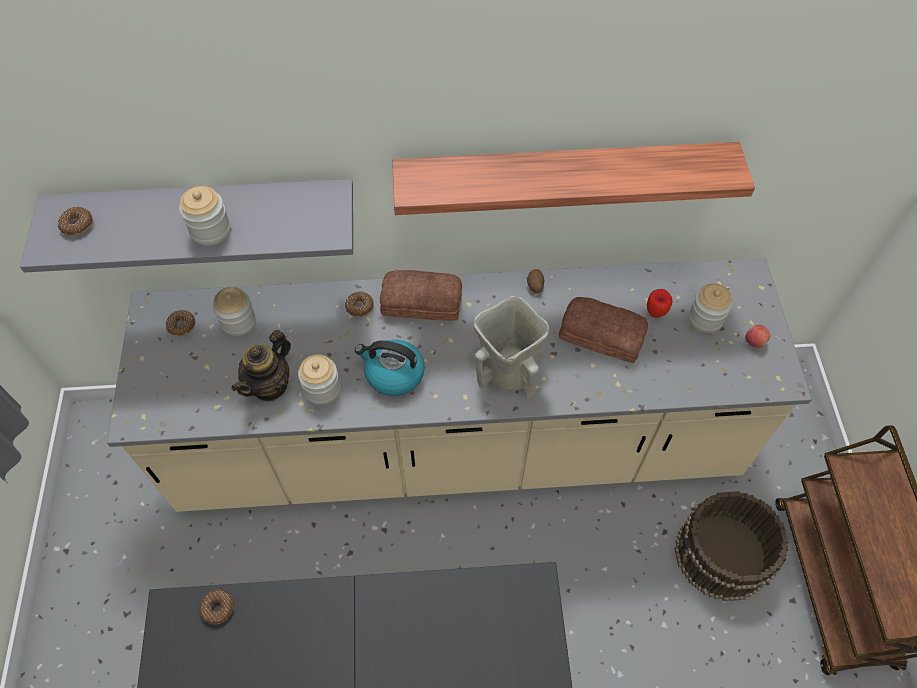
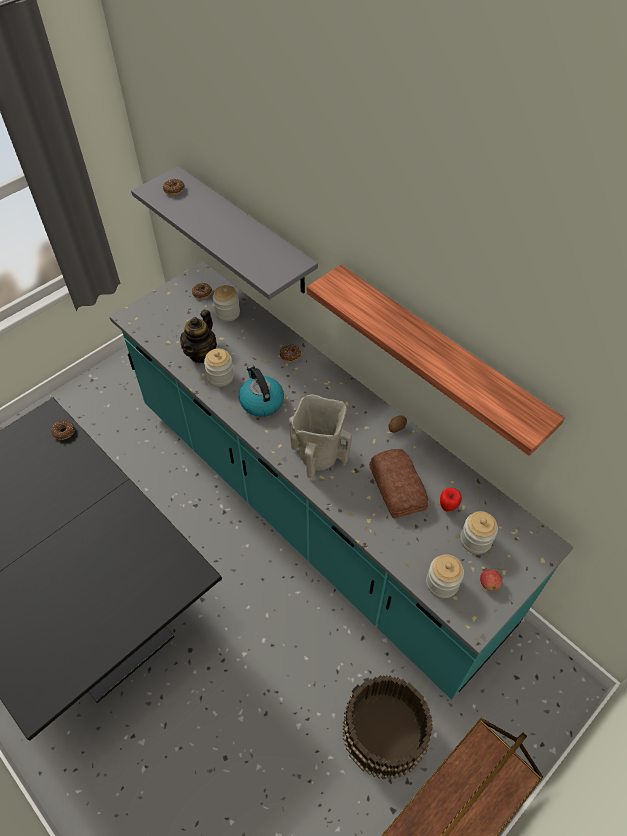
camera: 50 degrees right, 5 degrees down
(210, 230) = (221, 235): jar -> jar (442, 583)
(270, 385) = (201, 353): teapot -> teapot turned 60 degrees counterclockwise
(422, 303) = (323, 381): bread -> none
(458, 445) = (313, 510): beige counter -> turquoise counter

